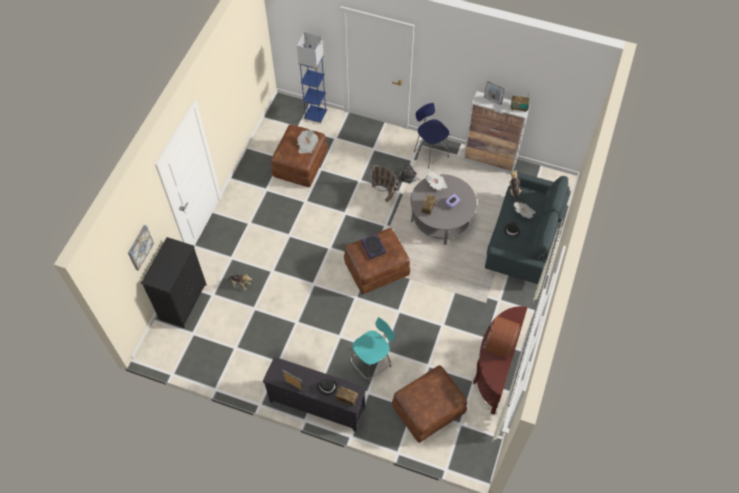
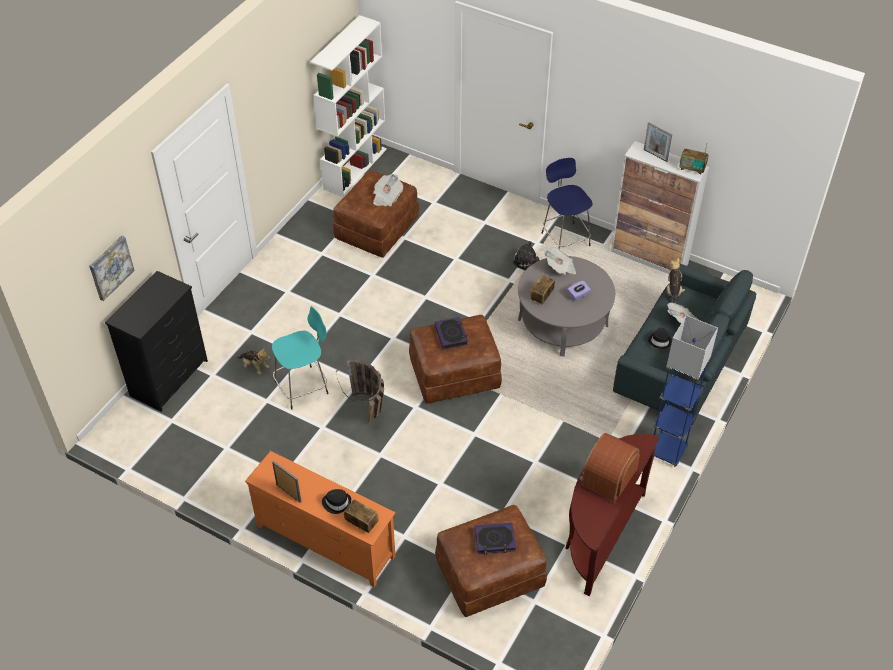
camera: 10 degrees right, 10 degrees down
(274, 118) = (355, 168): none -> white bookcase
(315, 116) = (412, 172): blue floor lamp -> blue floor lamp (667, 451)
(317, 405) = (325, 542): black tv stand -> orange tv stand
(372, 364) = (419, 498): turquoise stool -> turquoise stool (303, 387)
(385, 196) = (488, 283): basket -> basket (369, 413)
(432, 393) = (494, 540): none -> book

